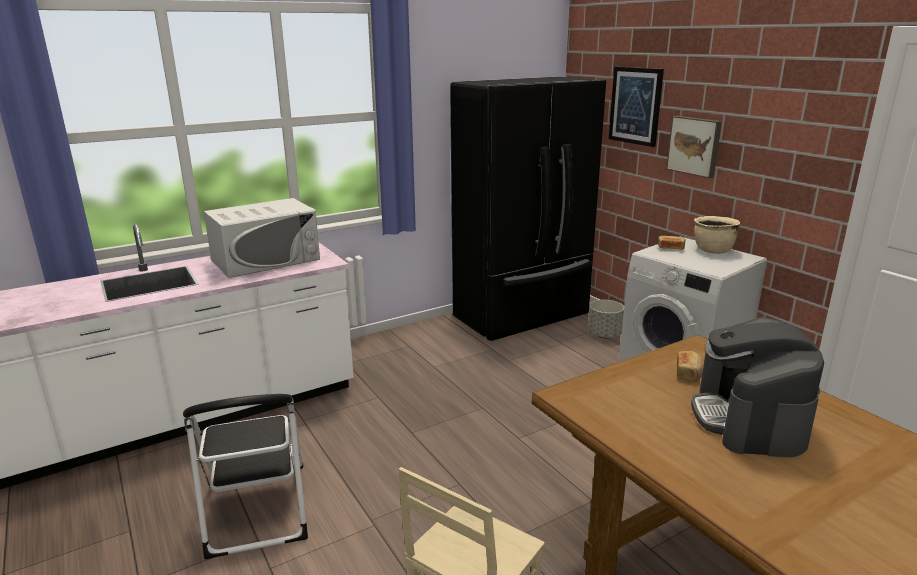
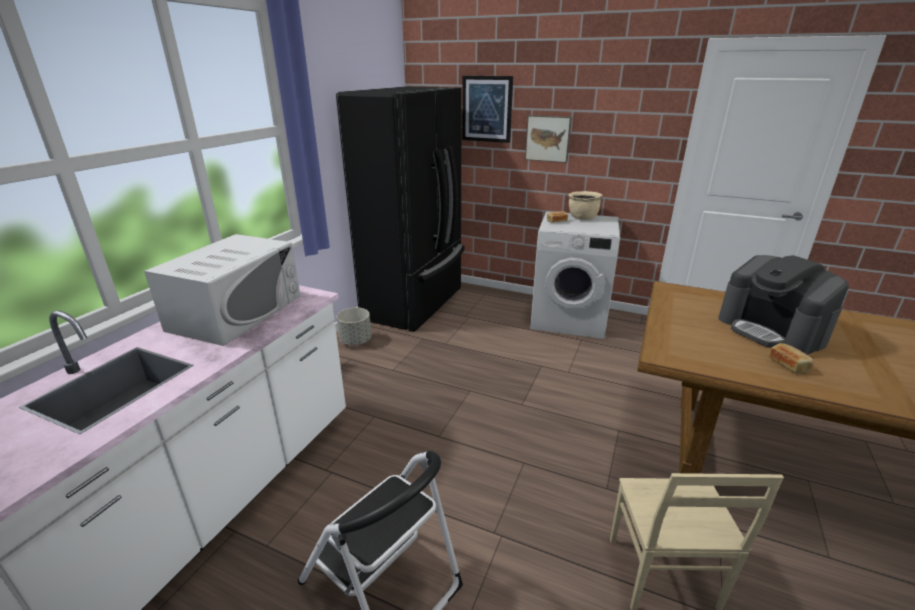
camera: 35 degrees left, 5 degrees up
(604, 335) = (489, 301): grey planter -> grey planter (355, 341)
(688, 373) = (695, 310): bread -> bread (788, 365)

